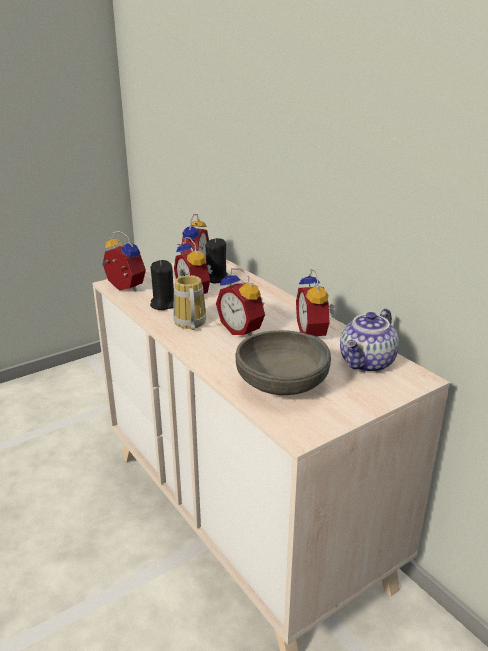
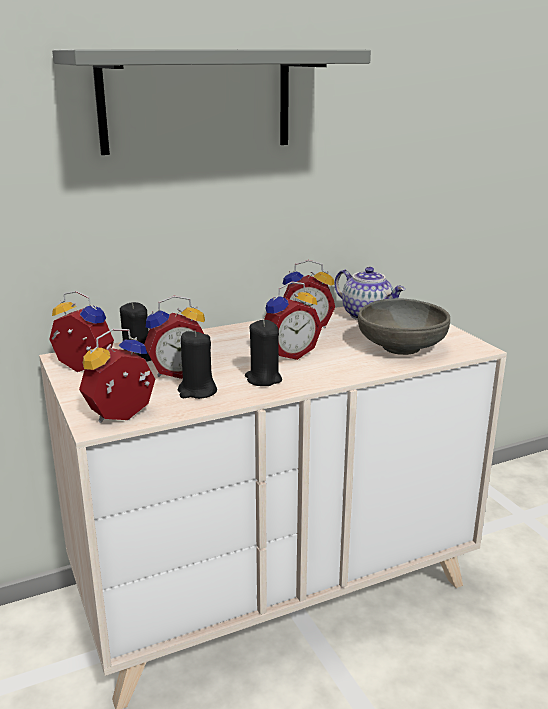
camera: 80 degrees left, 5 degrees down
(188, 324) = (263, 379): mug -> black candle
(307, 99) = (196, 100): none -> grey shelf

